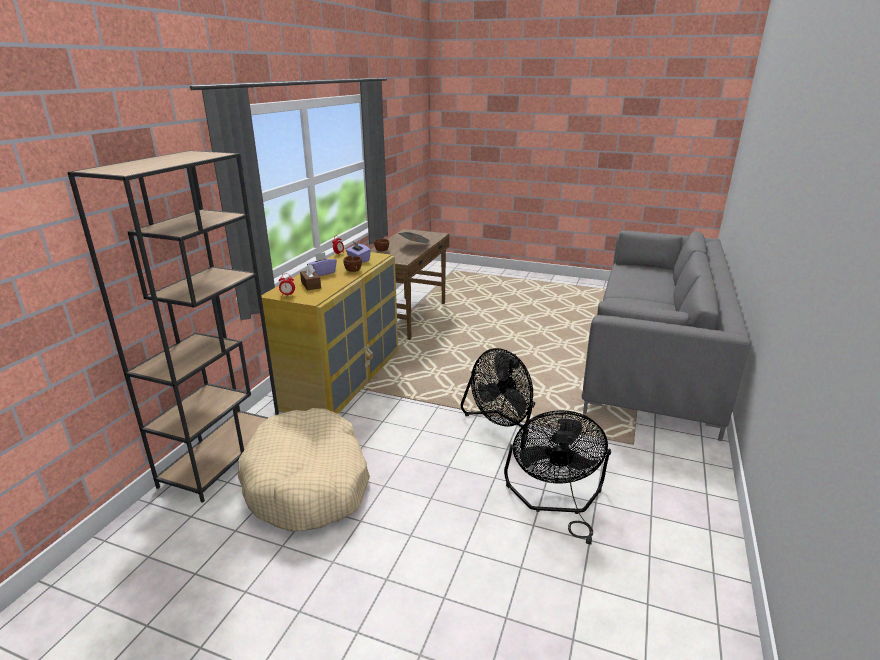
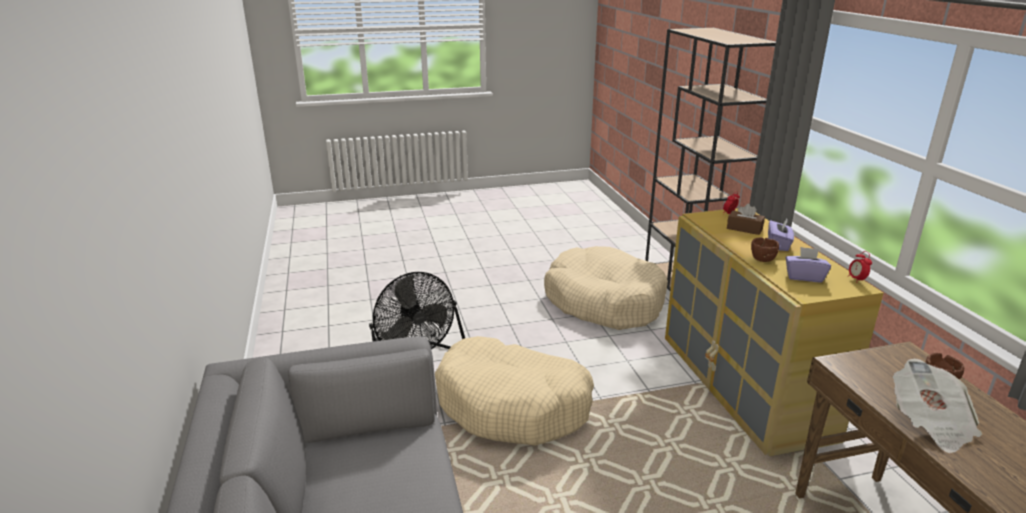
camera: 145 degrees right, 0 degrees up
(502, 424) = (513, 405): black fan -> beige dog bed

